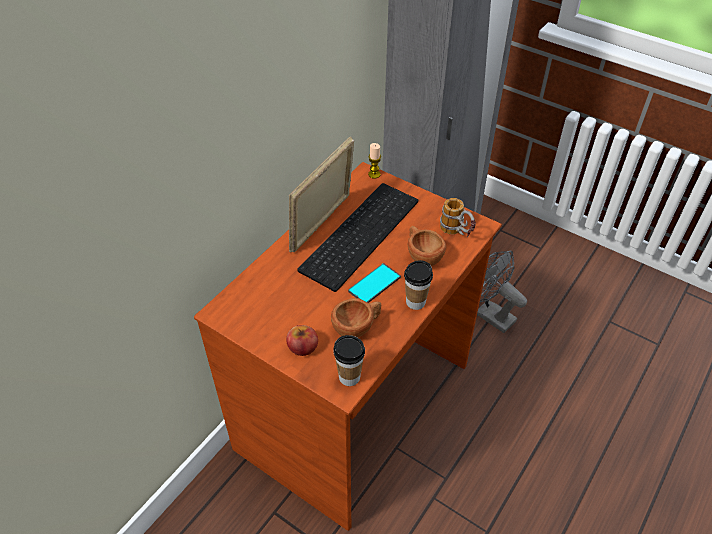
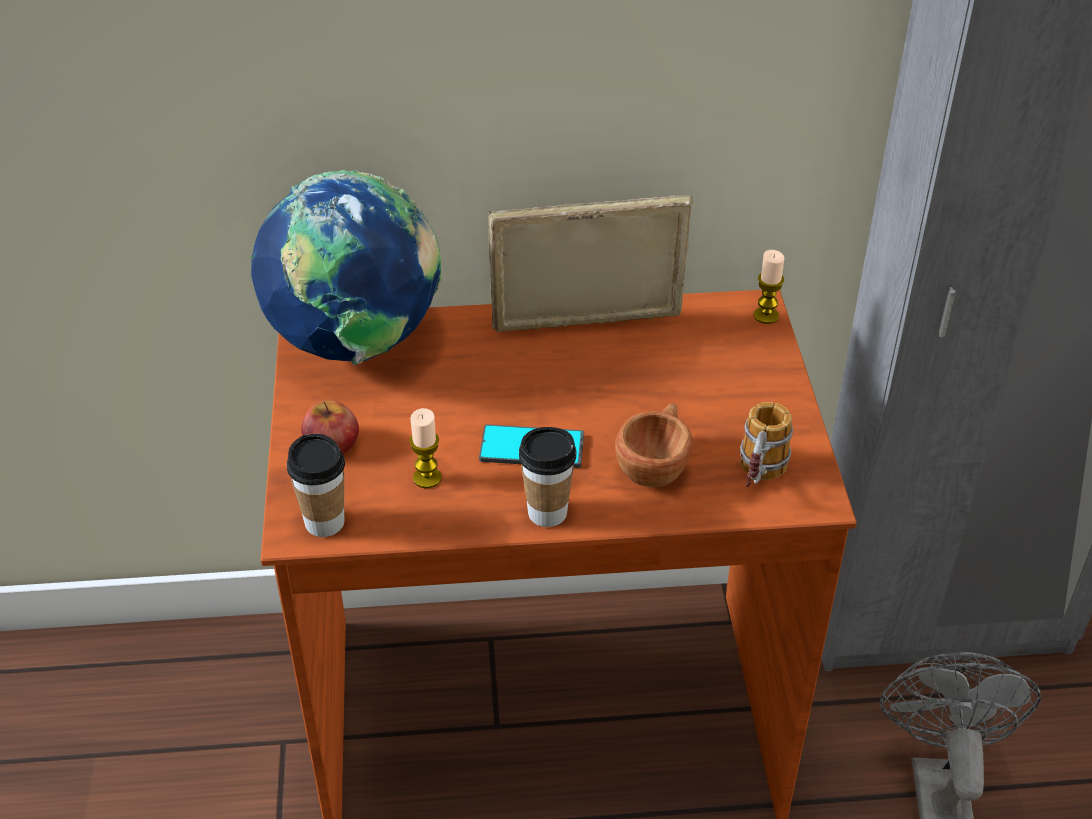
camera: 50 degrees right, 5 degrees down
(247, 301) = (357, 344): none -> globe
(357, 327) = (427, 478): brown cup -> candle
(359, 232) = (618, 372): keyboard -> none

